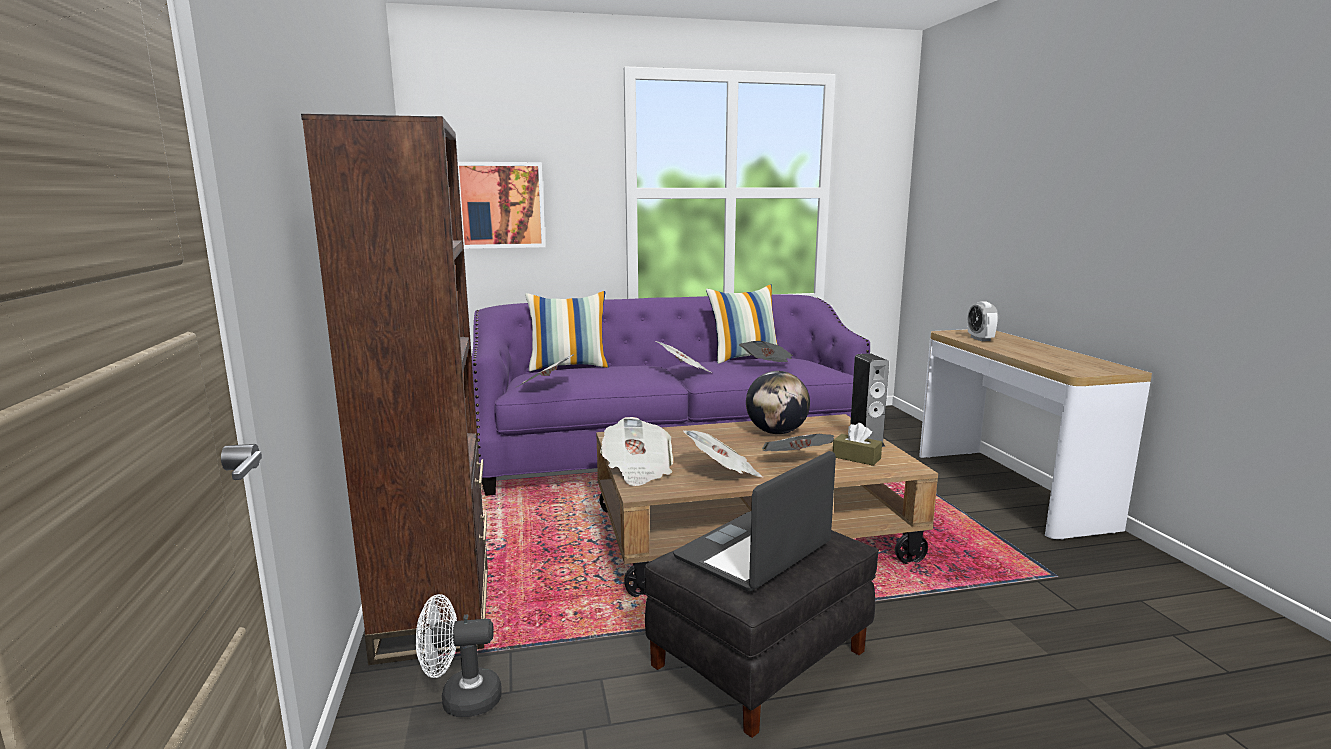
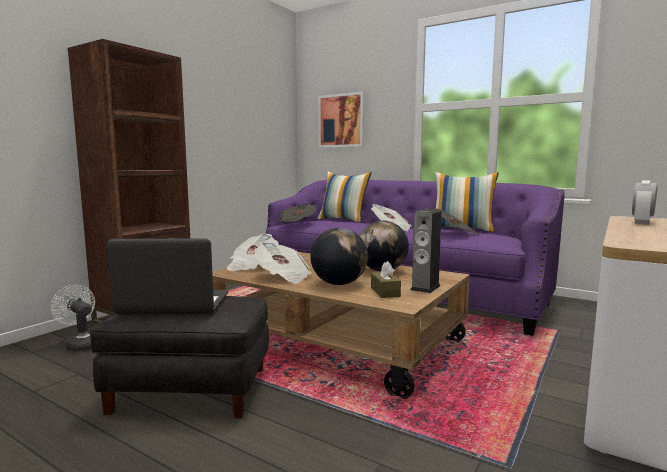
camera: 45 degrees right, 5 degrees down
(796, 462) = (339, 284): newspaper -> globe

